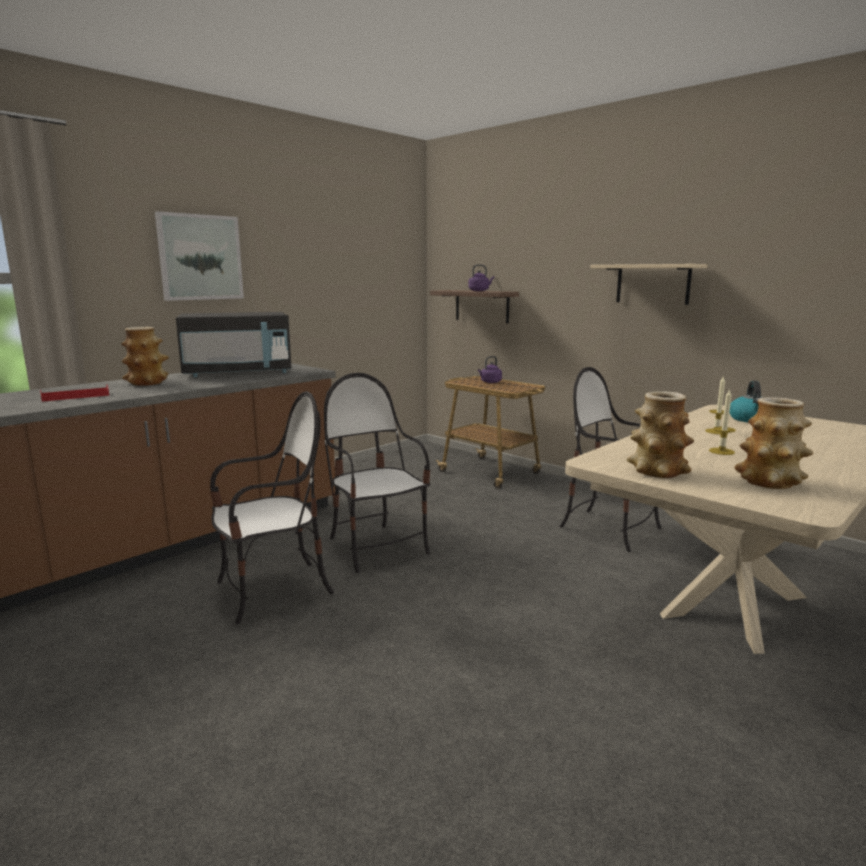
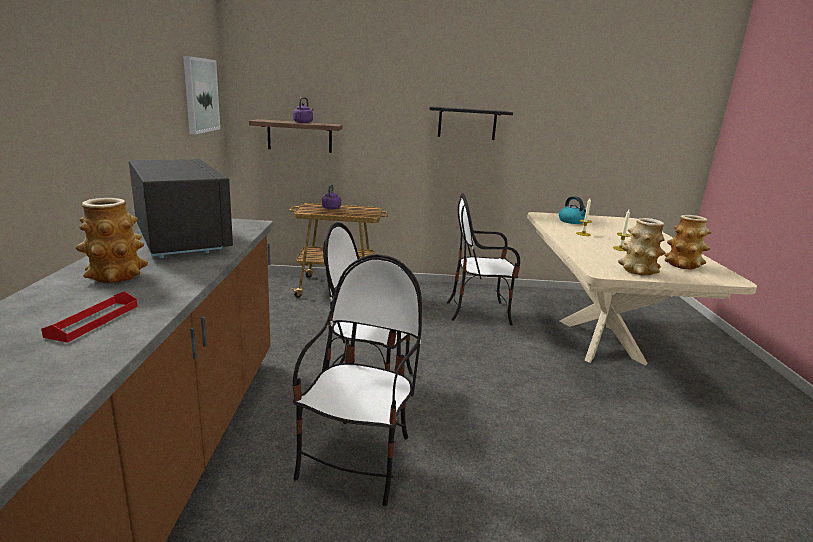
camera: 45 degrees left, 5 degrees up
(200, 257) = (71, 87): picture -> picture (200, 95)
(238, 373) = (182, 240): black microwave -> black microwave turned 60 degrees counterclockwise
(652, 284) = (467, 123): beige shelf -> black shelf

